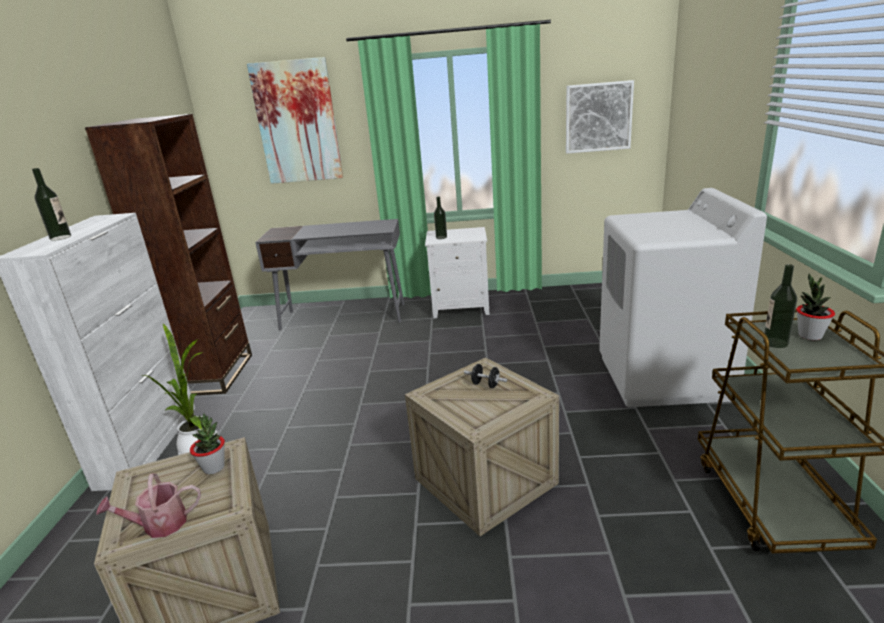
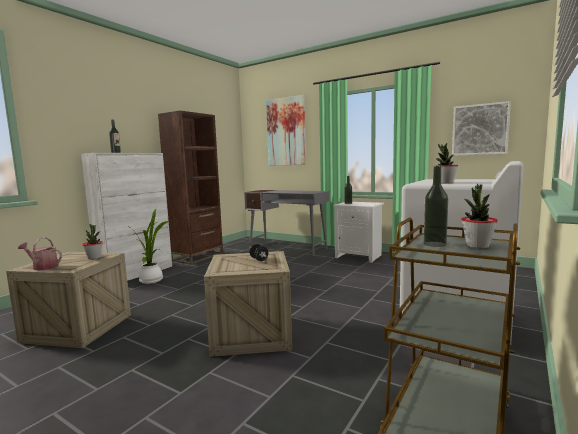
camera: 30 degrees right, 15 degrees down
(673, 234) = (445, 183): none -> potted plant

